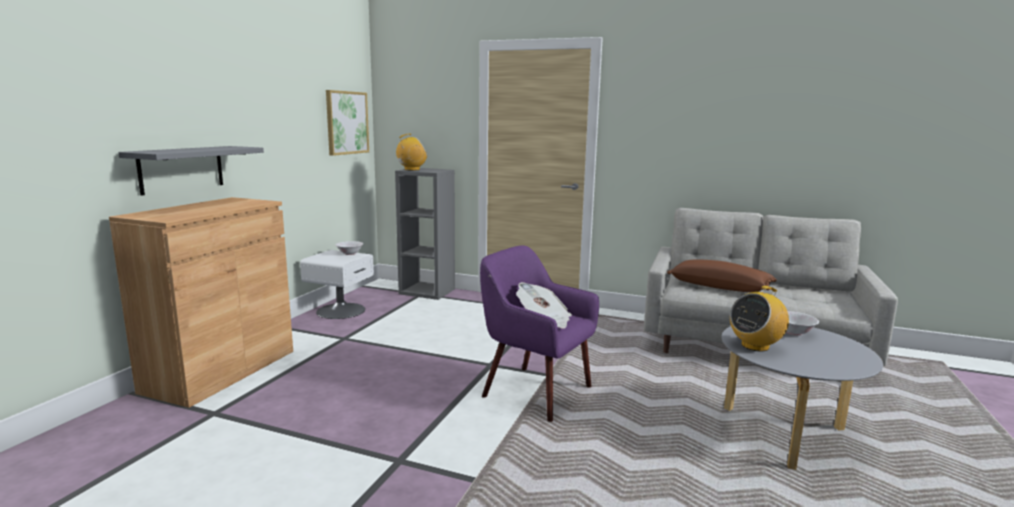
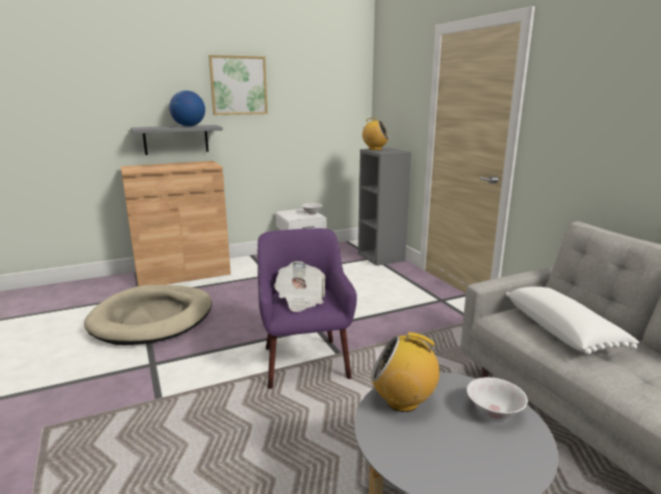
camera: 45 degrees right, 5 degrees up
(211, 148) = (189, 126): none -> globe
(293, 425) = (153, 318): none -> beige dog bed
(346, 122) = (337, 107): picture -> picture (238, 85)
(720, 287) = (563, 331): brown pillow -> white pillow

